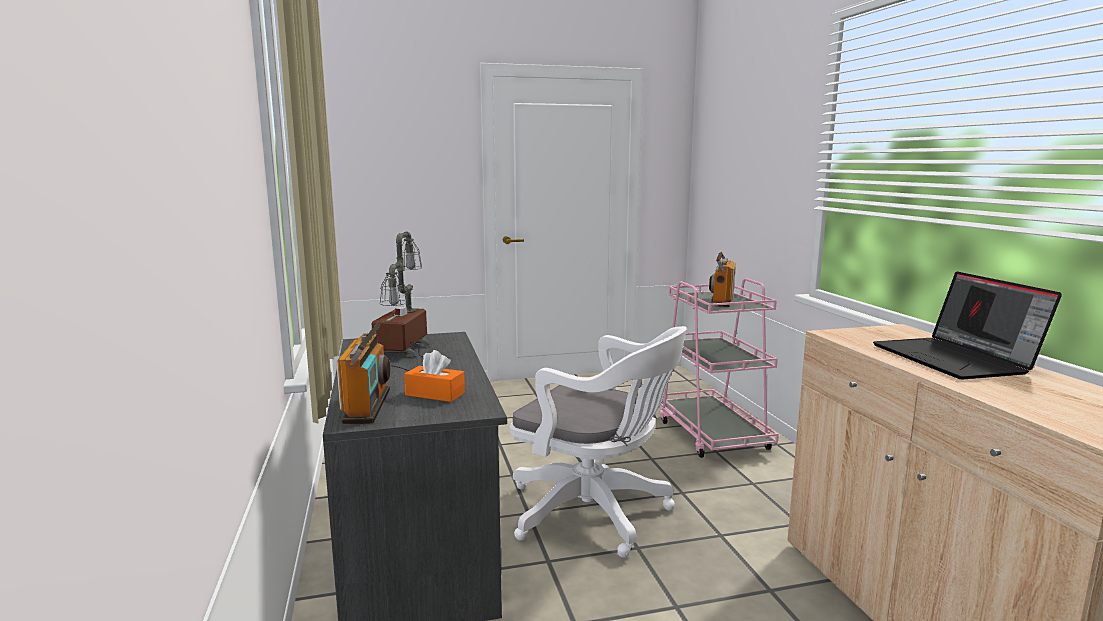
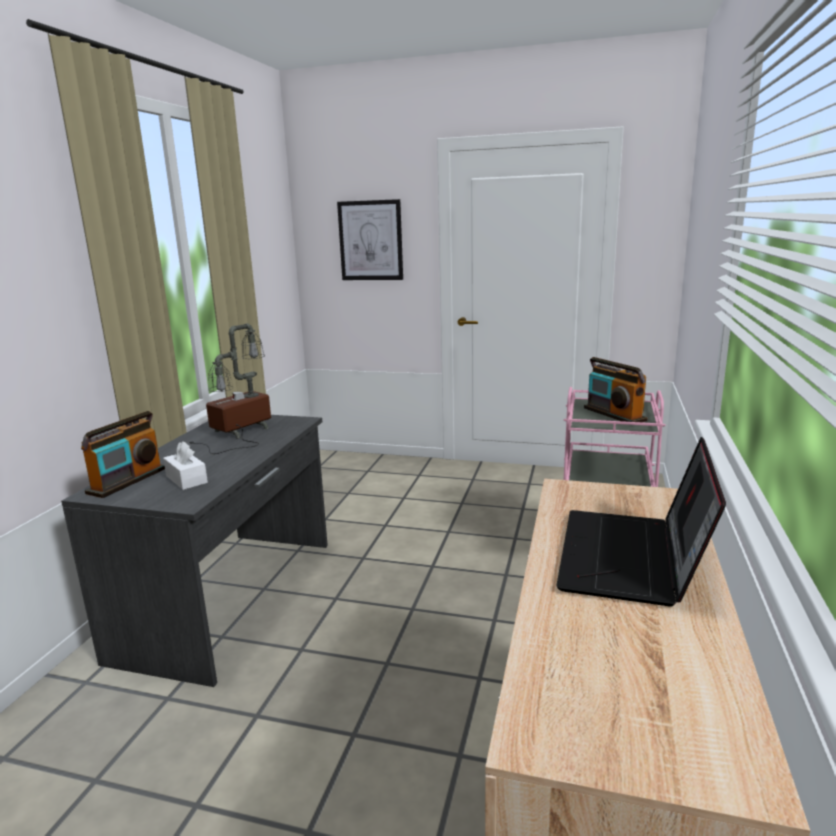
camera: 30 degrees right, 5 degrees up
(409, 160) = (371, 240): none -> picture
(435, 394) = (186, 479): orange tissue box -> white tissue box
(596, 513) = (389, 617): white office chair -> none
(721, 300) = (614, 414): radio -> radio turned 75 degrees counterclockwise

